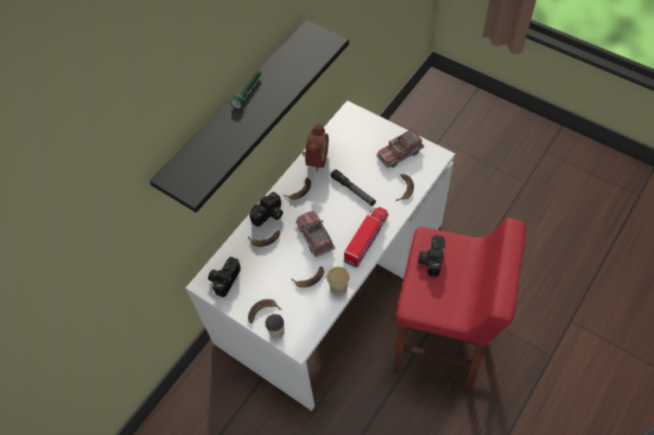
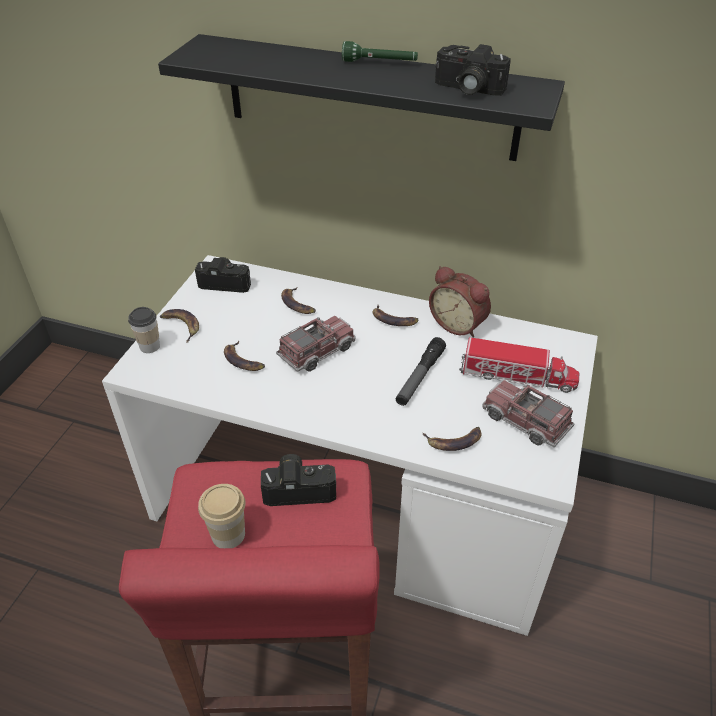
camera: 70 degrees right, 15 degrees down
(269, 215) = (338, 299): camera -> camera (467, 89)
(315, 159) = (459, 324): alarm clock -> alarm clock turned 45 degrees clockwise
(338, 288) = (232, 395): cup -> cup (228, 534)
(366, 239) = (332, 410): toy truck -> toy truck (517, 376)

